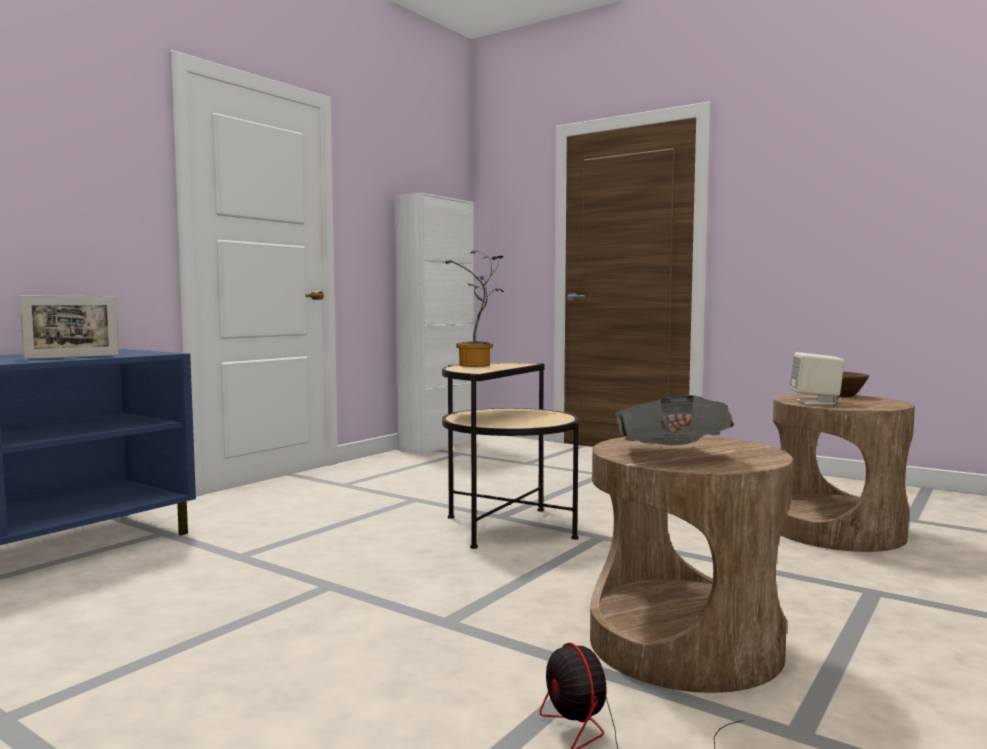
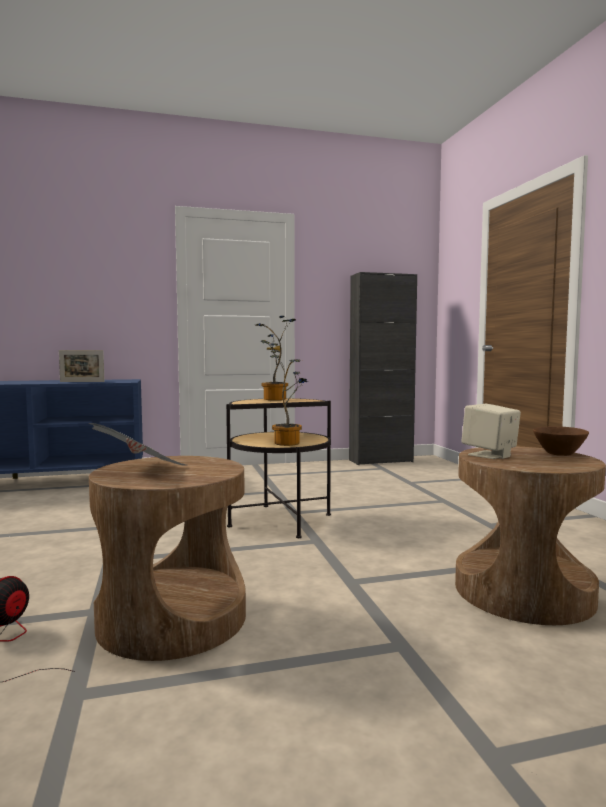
camera: 40 degrees right, 0 degrees up
(436, 446) = (380, 461): white cabinet -> black cabinet
(543, 419) = (289, 443): none -> potted plant

